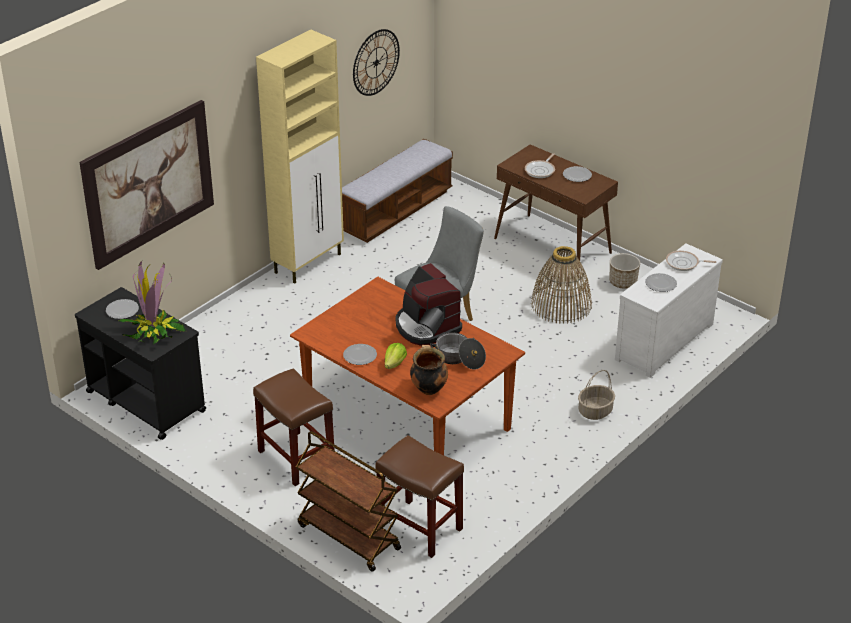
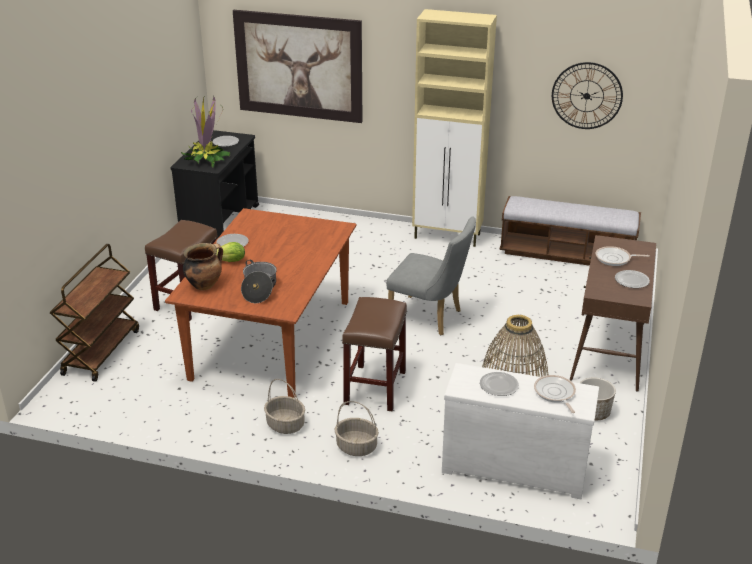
camera: 65 degrees right, 5 degrees down
(421, 528) = (127, 385): brown stool -> brown stool (375, 388)
(426, 326) = (297, 262): coffee machine -> none
(542, 442) = (285, 424): none -> basket

